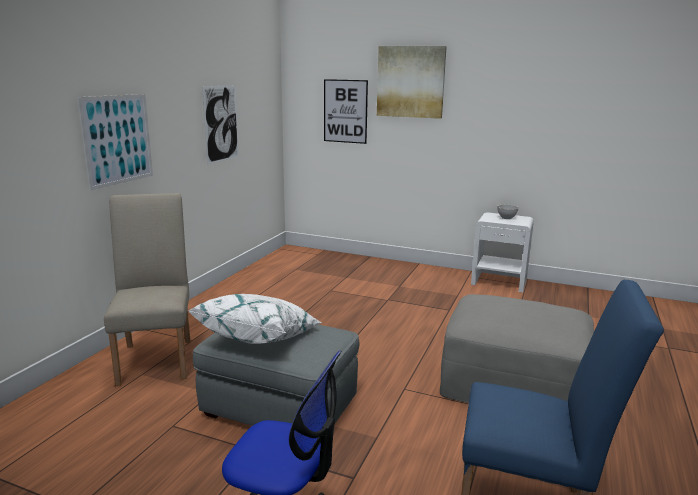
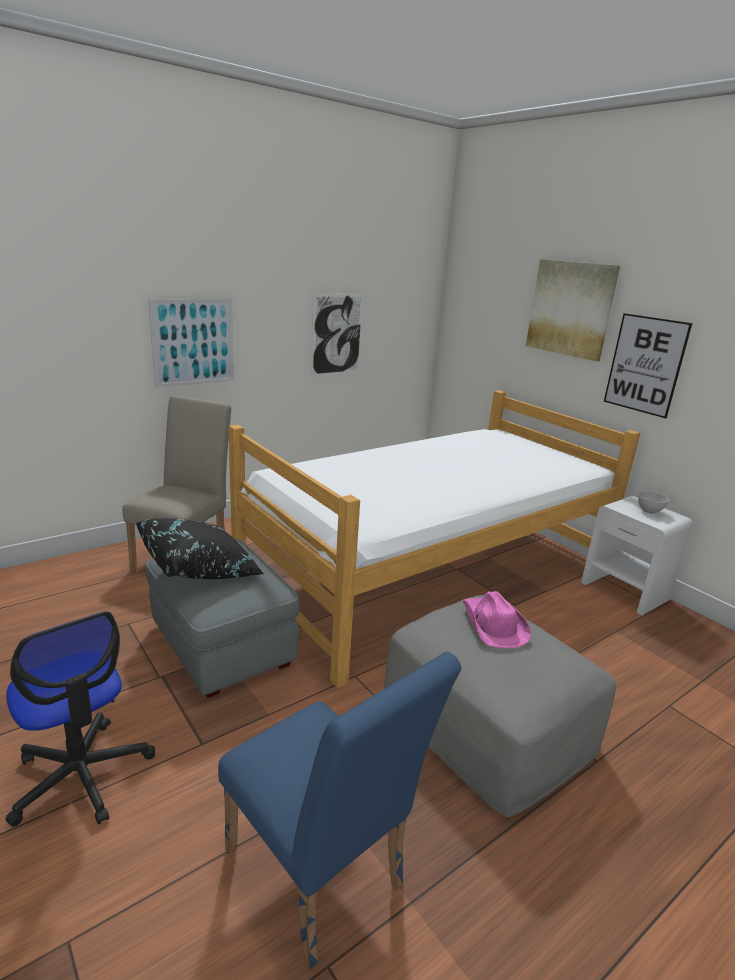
camera: 30 degrees right, 5 degrees up
(260, 338) = (201, 569): white pillow -> black pillow
(345, 111) = (496, 335): picture -> picture (645, 365)
(373, 307) = (430, 572): none -> bed
(507, 304) = (493, 624): none -> pink hat

